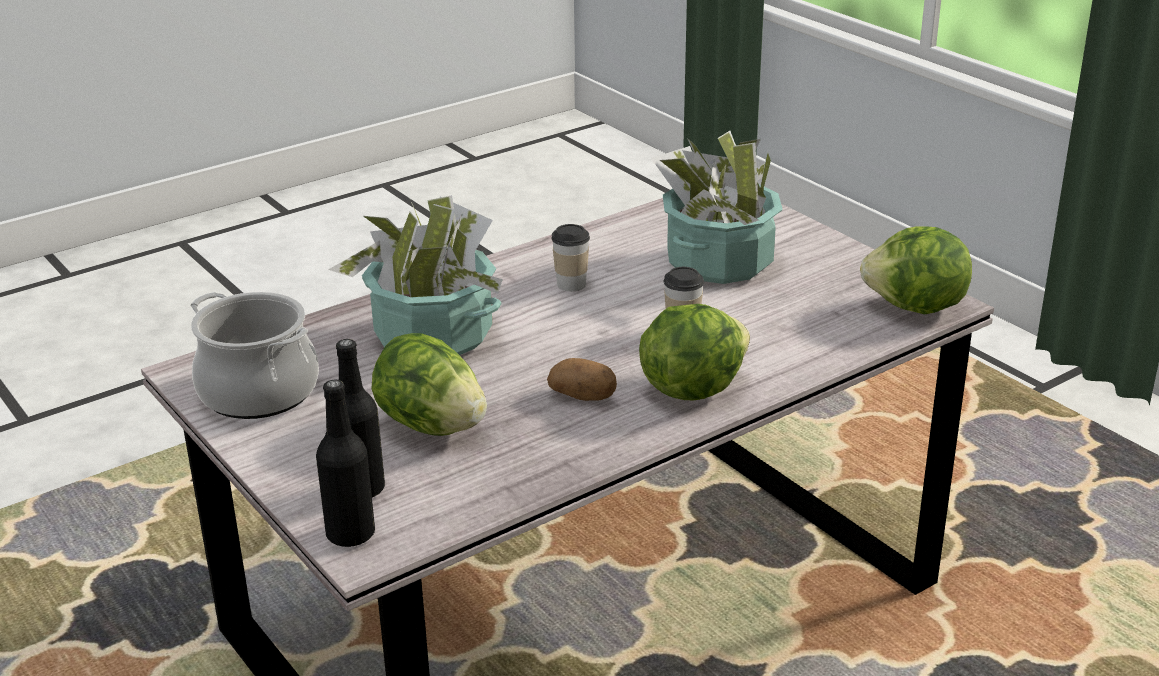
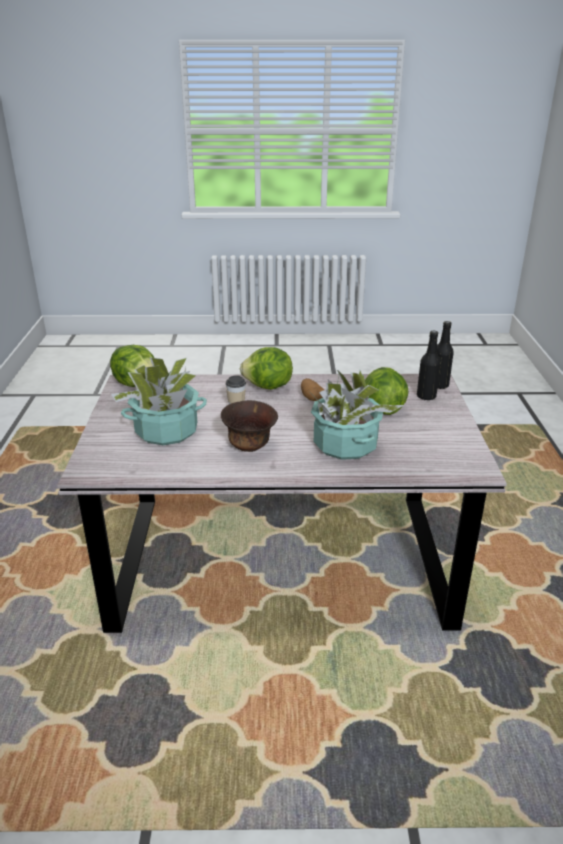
camera: 145 degrees left, 0 degrees up
(258, 392) = (449, 447): cooking pot -> none
(571, 284) = (250, 447): cup -> brown bowl

